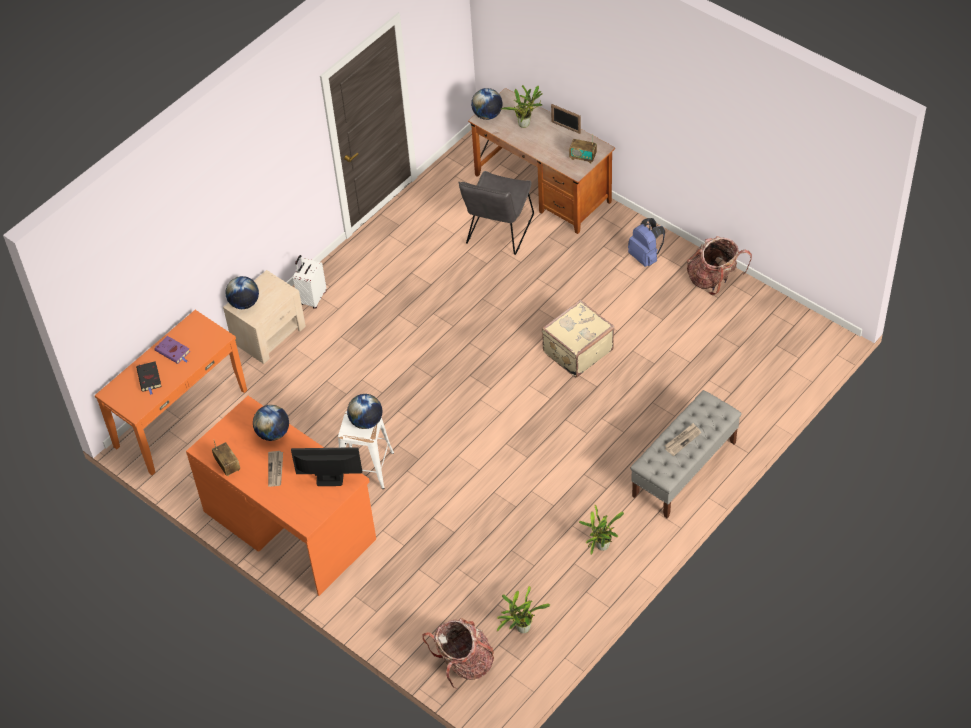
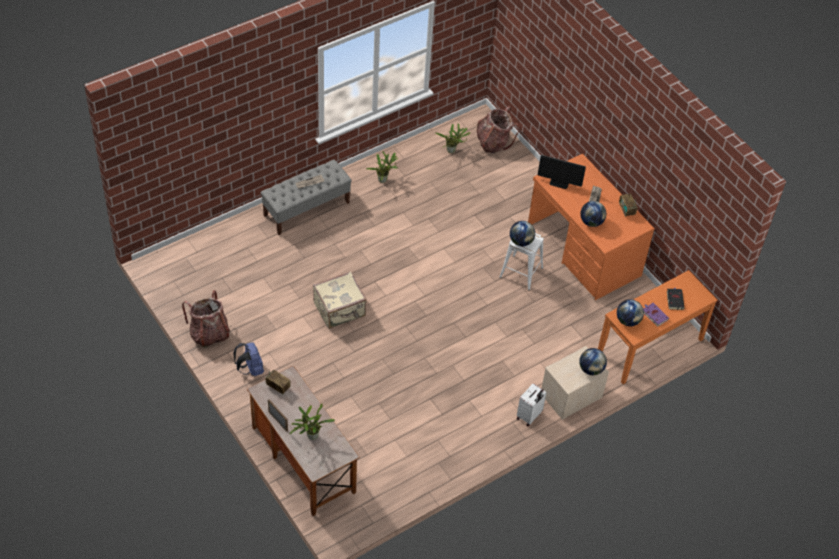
camera: 170 degrees left, 0 degrees up
(487, 115) = (340, 456): globe -> globe (628, 320)
(498, 233) = (358, 428): grey chair -> none

